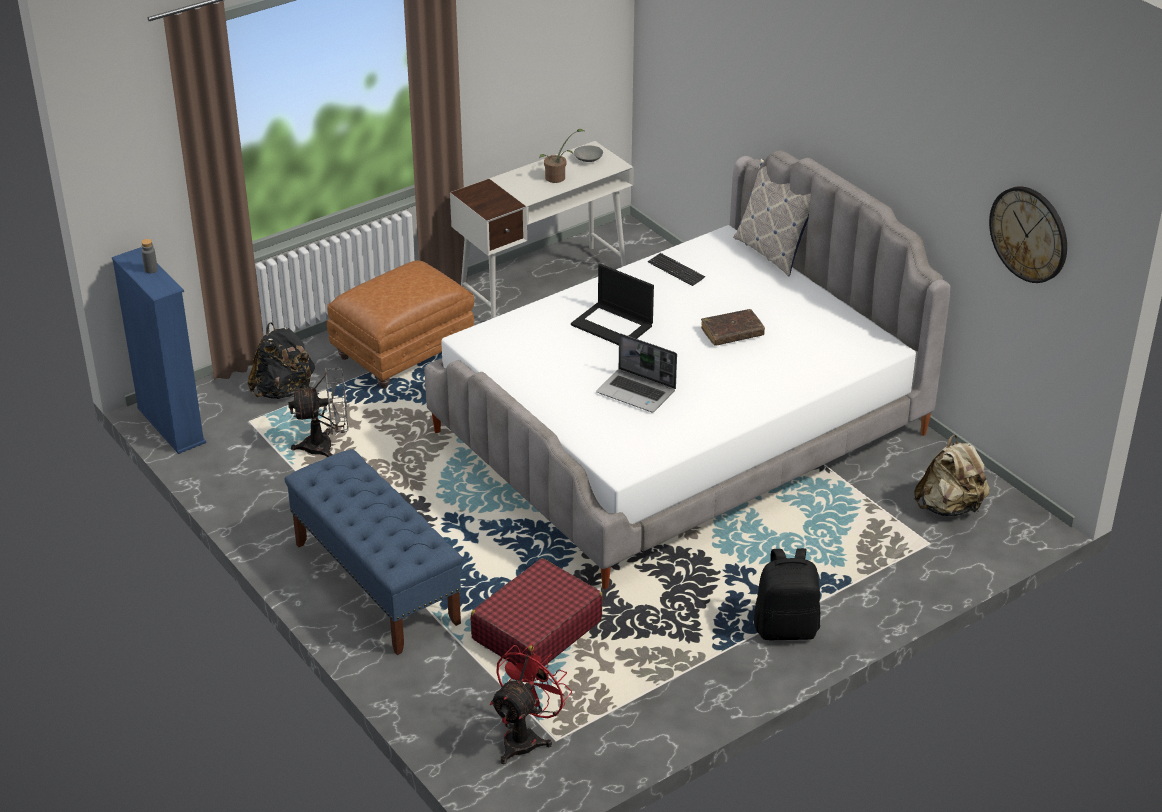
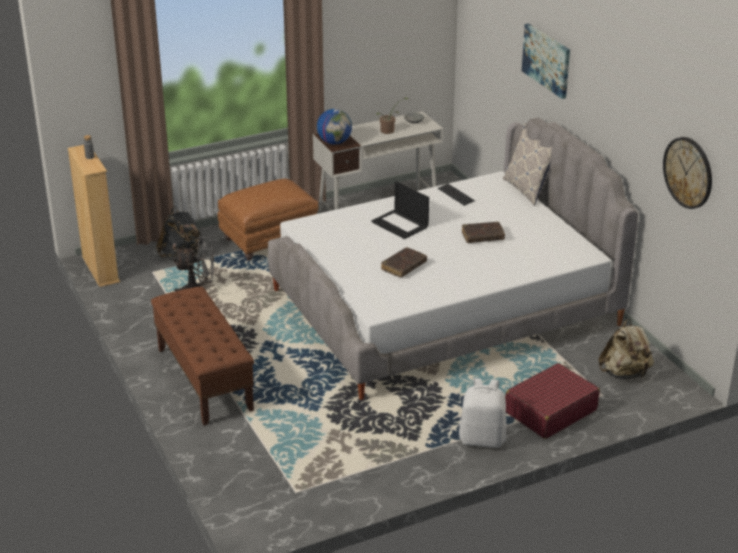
camera: 10 degrees right, 5 degrees down
(171, 425) = (100, 269): blue bookcase -> beige bookcase
(376, 583) = (204, 379): blue bench -> brown bench
(486, 203) = (334, 142): none -> globe
(526, 737) = (275, 488): red fan -> none
(536, 630) = (304, 420): red suitcase -> red suitcase (550, 411)
(637, 392) = (403, 266): laptop -> brown book
(786, 628) = (482, 439): black backpack -> white backpack
(792, 71) = (547, 60): none -> picture

